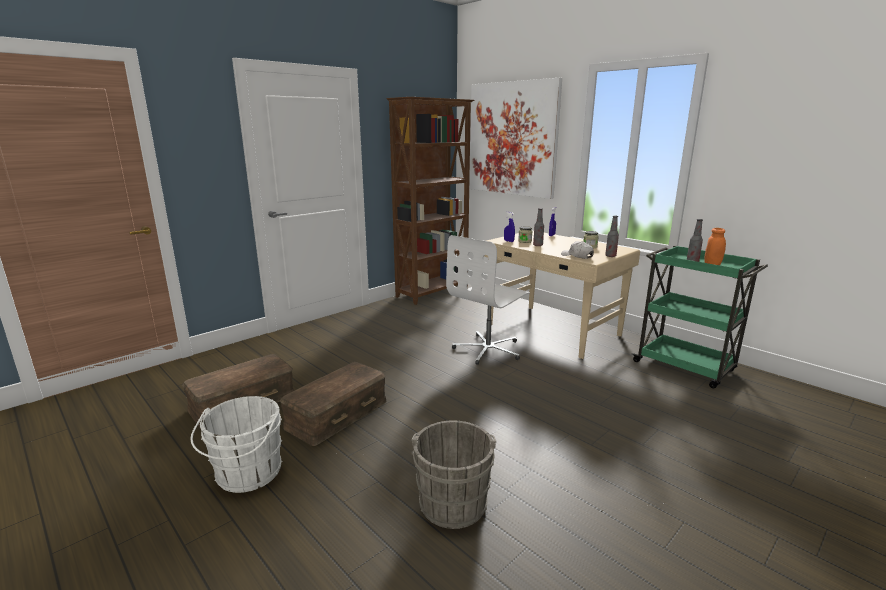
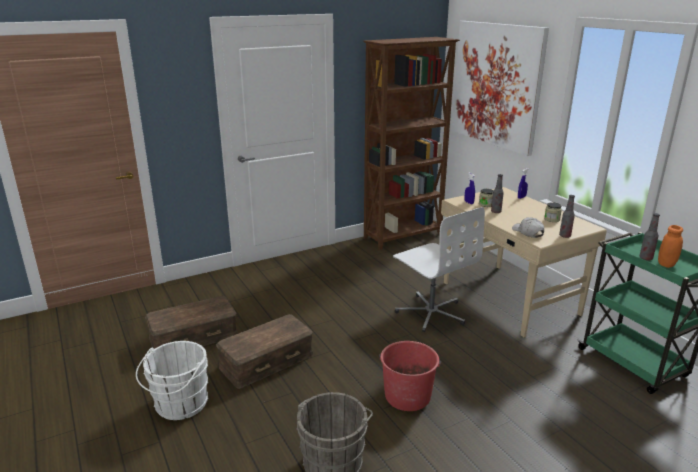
camera: 15 degrees right, 5 degrees up
(488, 349) = (431, 313): white office chair -> white office chair turned 90 degrees counterclockwise
(500, 423) = (407, 395): none -> red bucket

